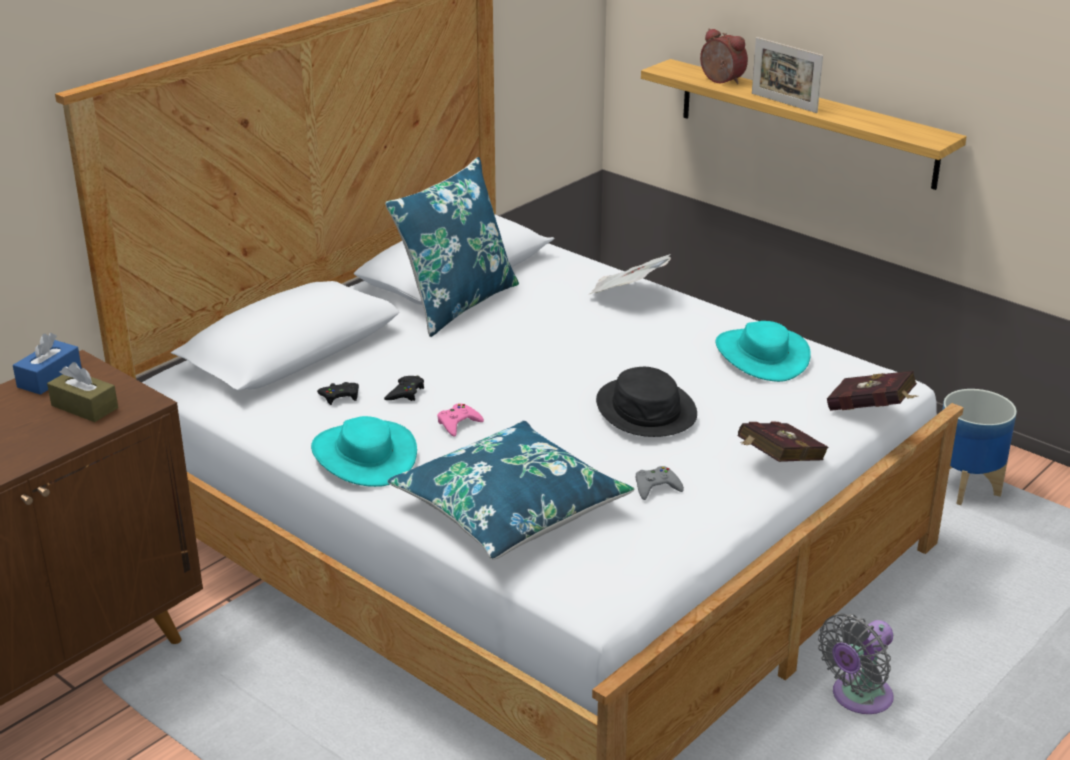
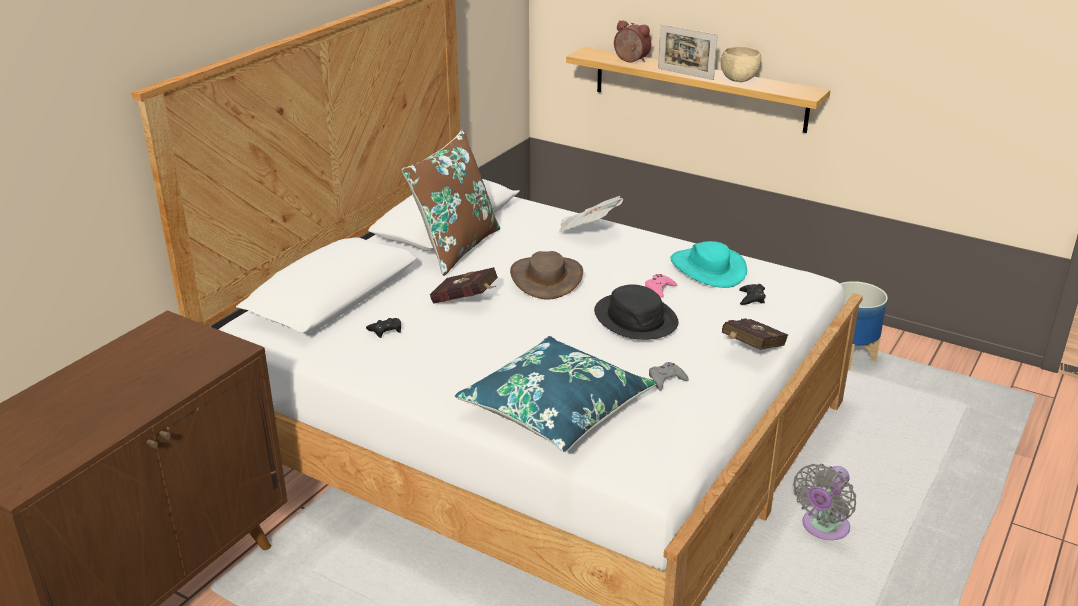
camera: 10 degrees left, 0 degrees up
(49, 378) = (145, 336): blue tissue box -> none
(84, 407) = (185, 358): brown tissue box -> none
(364, 455) = (422, 376): turquoise hat -> none
(405, 393) = (438, 322): black game controller -> black game controller (751, 298)
(456, 303) = (455, 247): blue pillow -> brown pillow
(458, 423) = (490, 343): pink game controller -> pink game controller (659, 288)
(554, 350) = (546, 278): none -> brown hat
(850, 115) = (739, 80): none -> beige bowl
(872, 411) = (806, 304): red book -> red book (467, 301)

